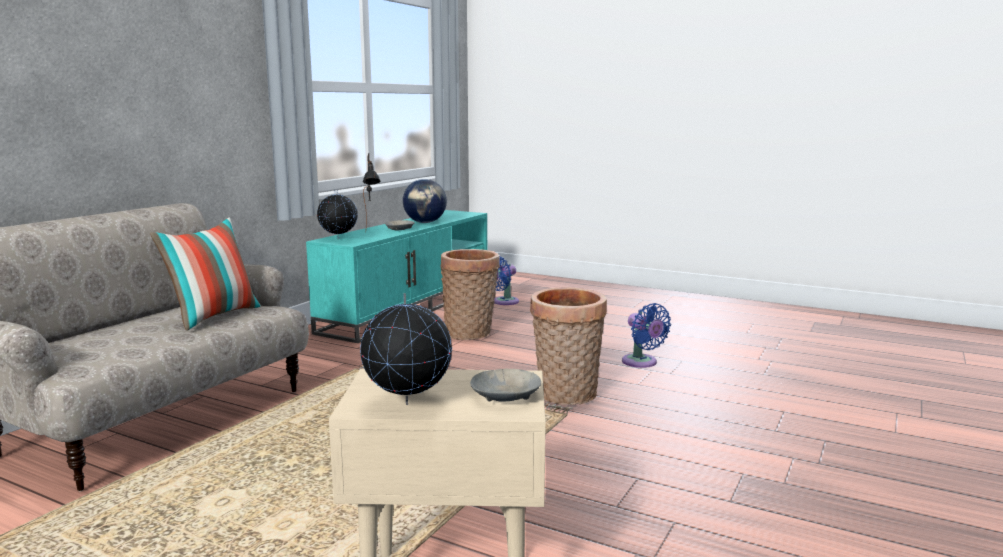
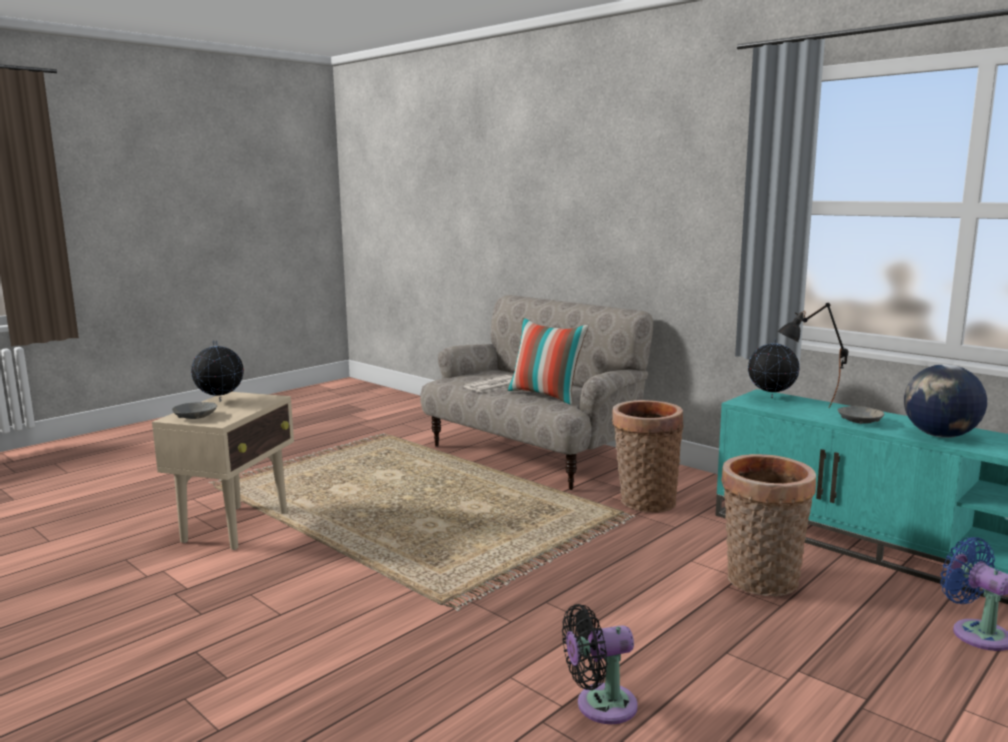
camera: 105 degrees right, 0 degrees up
(140, 341) = (493, 385): none -> newspaper
(566, 396) = (494, 614): basket -> basket (644, 501)
(642, 363) = (600, 706): blue fan -> black fan

